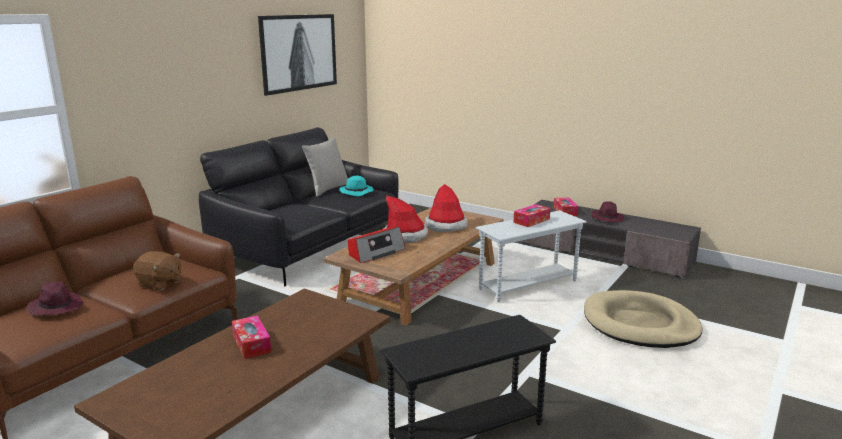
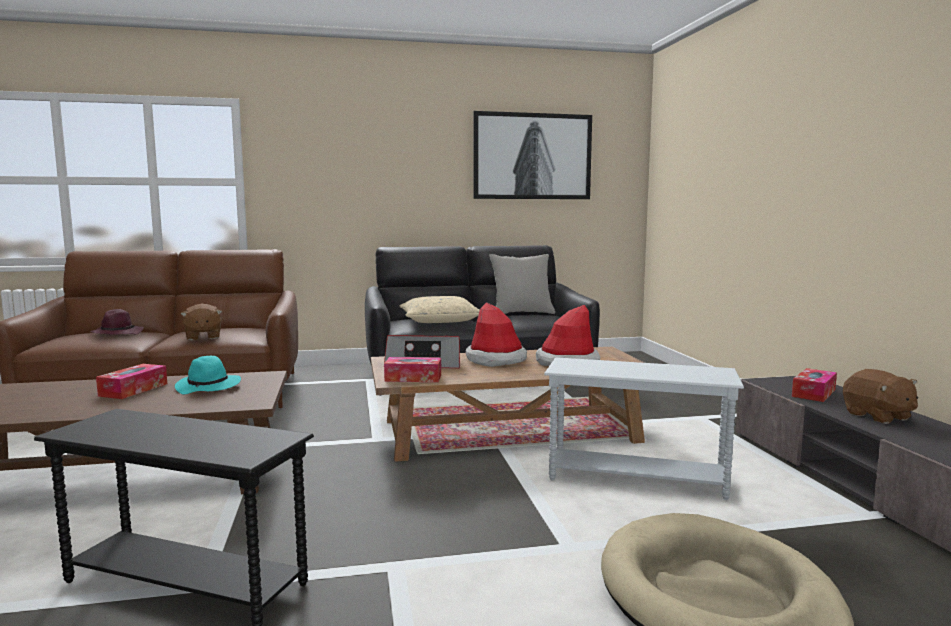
camera: 45 degrees right, 10 degrees down
(297, 211) = (440, 321): none -> beige pillow
(357, 192) = (539, 318): turquoise hat -> turquoise hat (209, 387)
(531, 221) = (649, 367): tissue box -> tissue box (413, 378)
(607, 218) = (877, 416): purple hat -> brown plush toy

